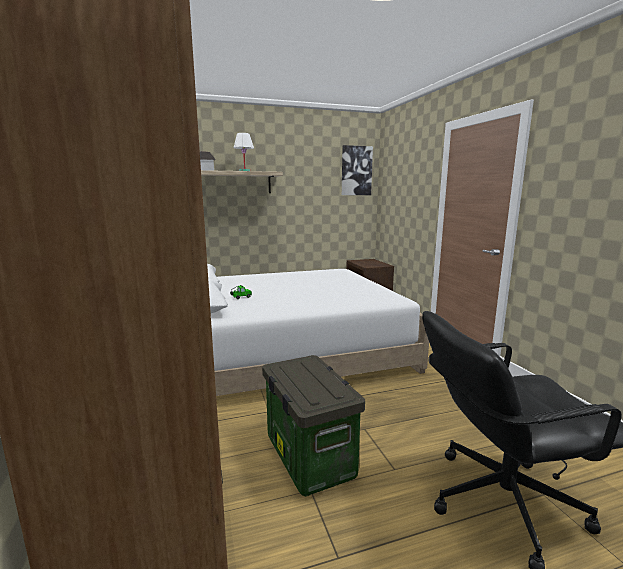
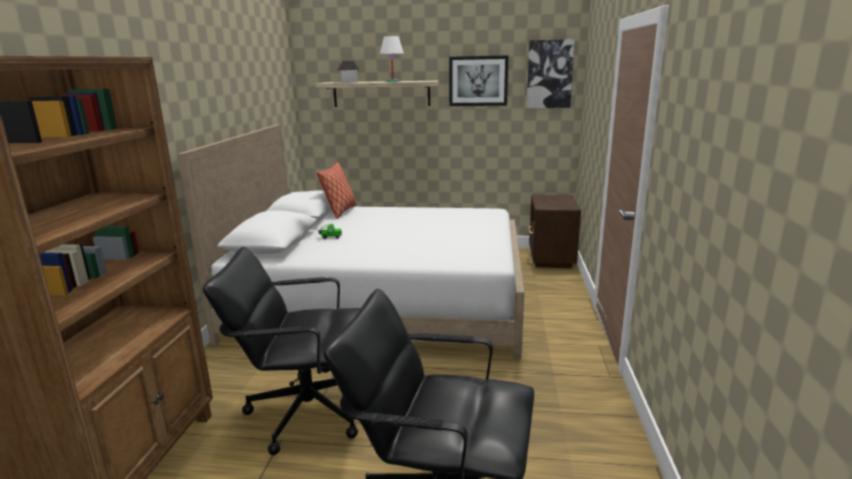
camera: 25 degrees right, 5 degrees up
(219, 280) = (340, 212): none -> pillow
(307, 174) = (478, 81): none -> picture
(307, 456) = (307, 411): storage box -> black office chair

